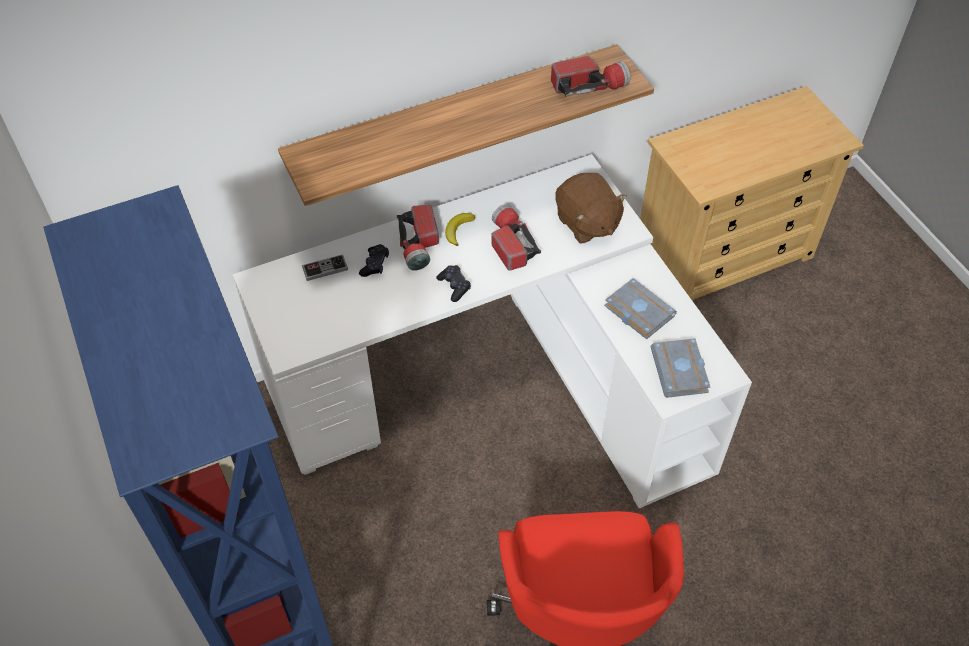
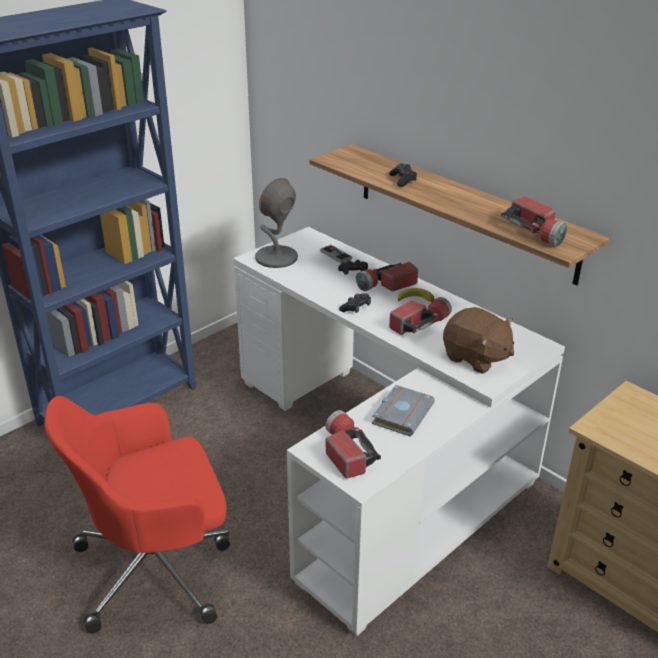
camera: 70 degrees right, 20 degrees down
(299, 328) = (276, 257): none -> grey table lamp
(416, 138) = (403, 180): none -> black game controller
(586, 223) = (476, 358): brown plush toy -> brown plush toy turned 90 degrees counterclockwise
(681, 372) = (346, 452): grey book -> flashlight

